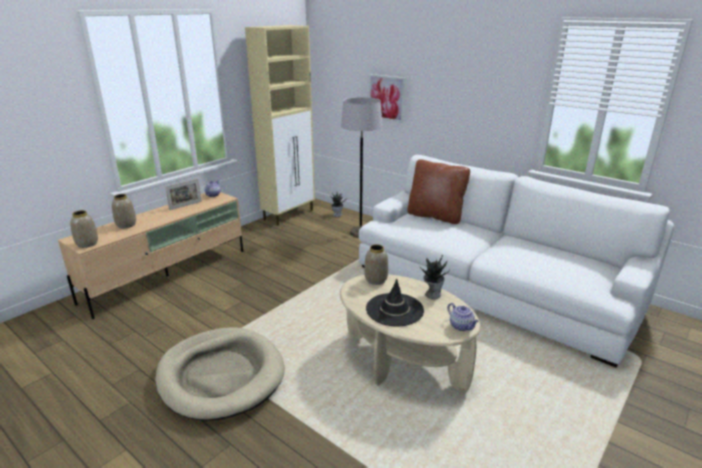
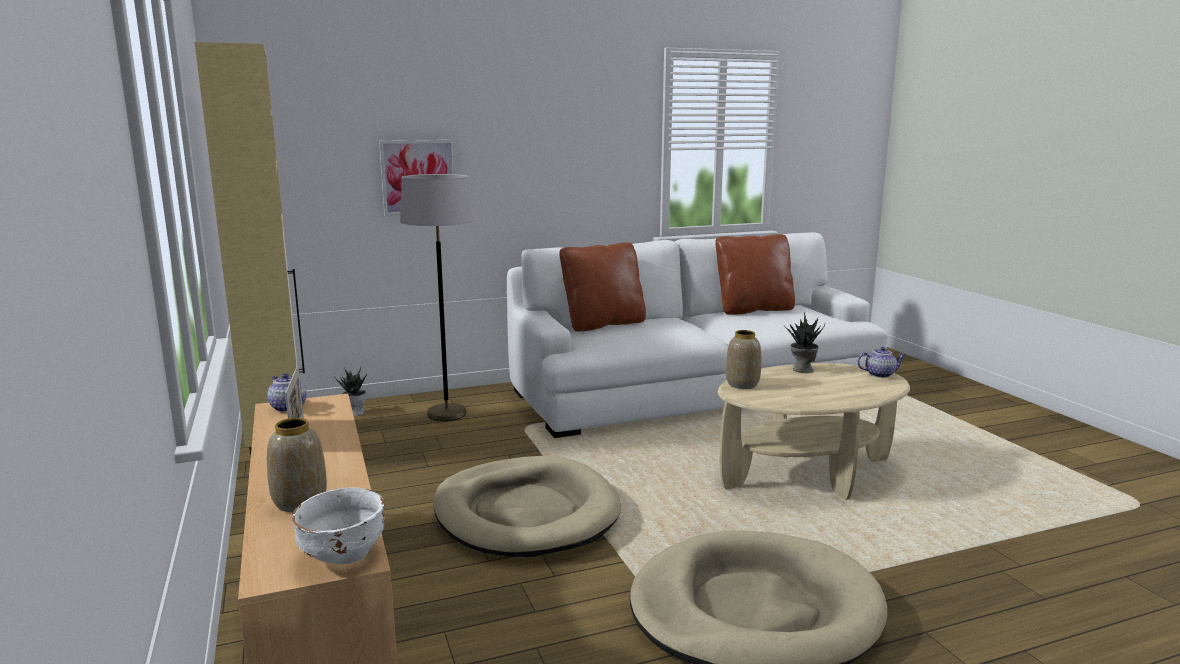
camera: 60 degrees left, 10 degrees down
(87, 244) = (344, 556): vase -> white bowl
(274, 286) = (526, 513): none -> beige dog bed
(394, 310) = (825, 391): black hat -> none
(553, 250) = (753, 309): none -> brown pillow

